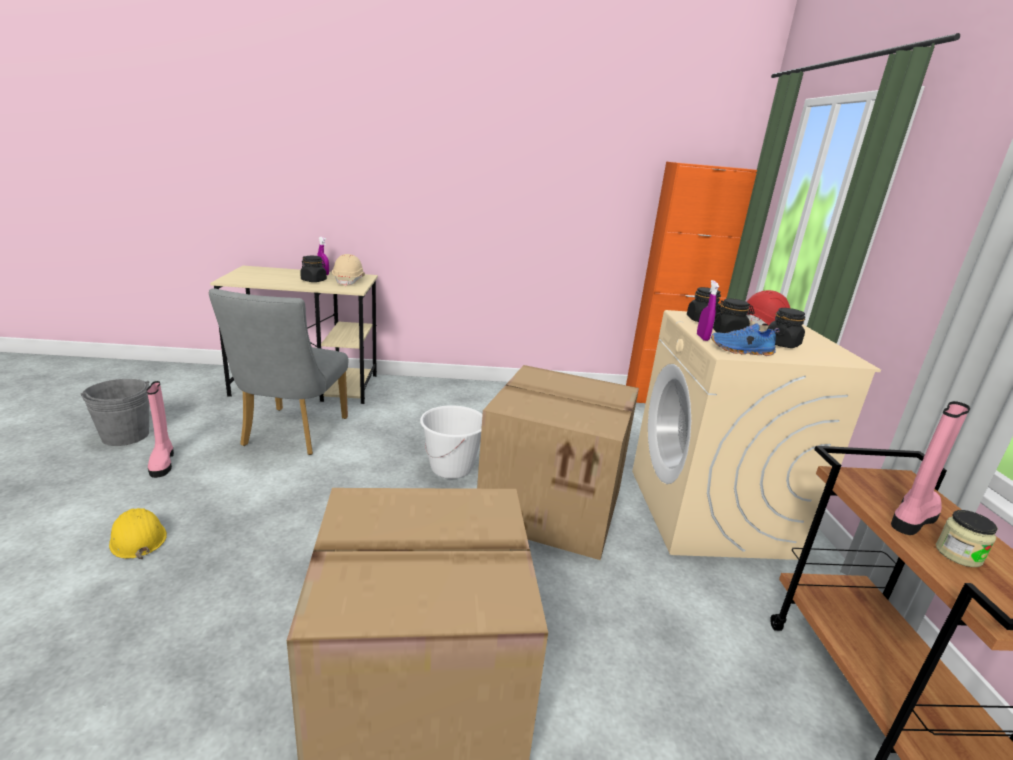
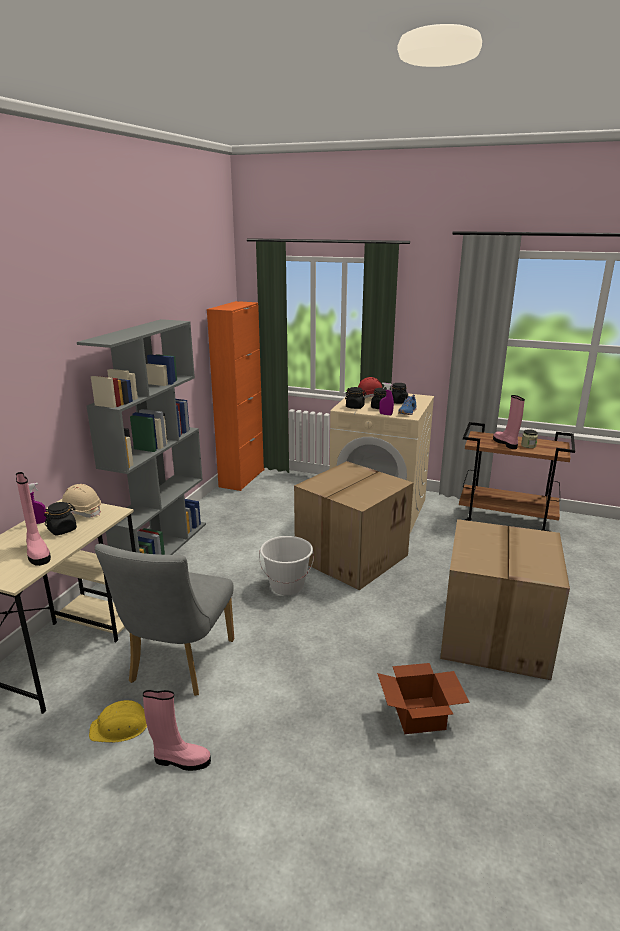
camera: 65 degrees left, 0 degrees up
(125, 436) = (91, 802): grey bucket -> none
(137, 539) = (313, 765): yellow hard hat -> yellow hard hat (120, 727)
(210, 618) = (420, 716): none -> cardboard box
(273, 279) = (37, 552): none -> pink boot
(291, 435) = (178, 666): grey chair -> grey chair turned 75 degrees clockwise
(478, 388) = (162, 547): none -> grey bookcase

